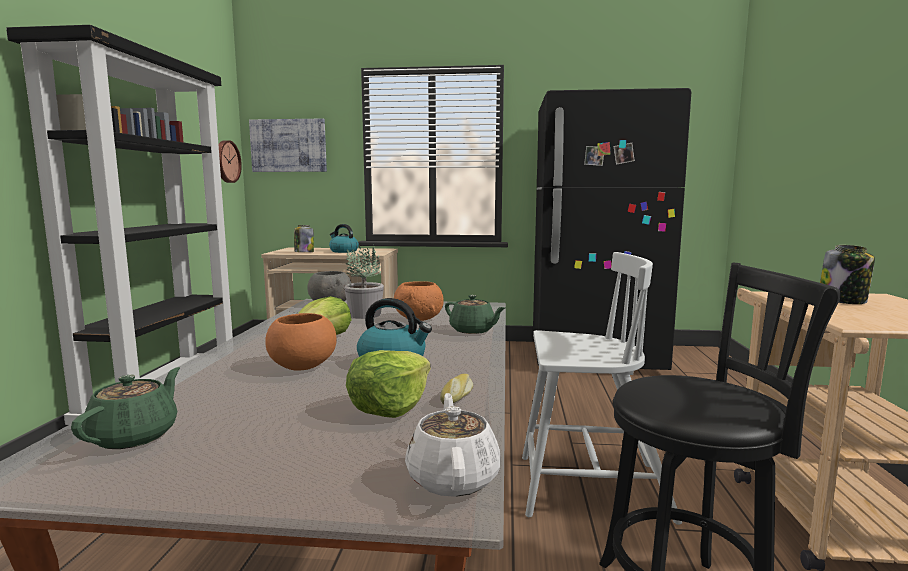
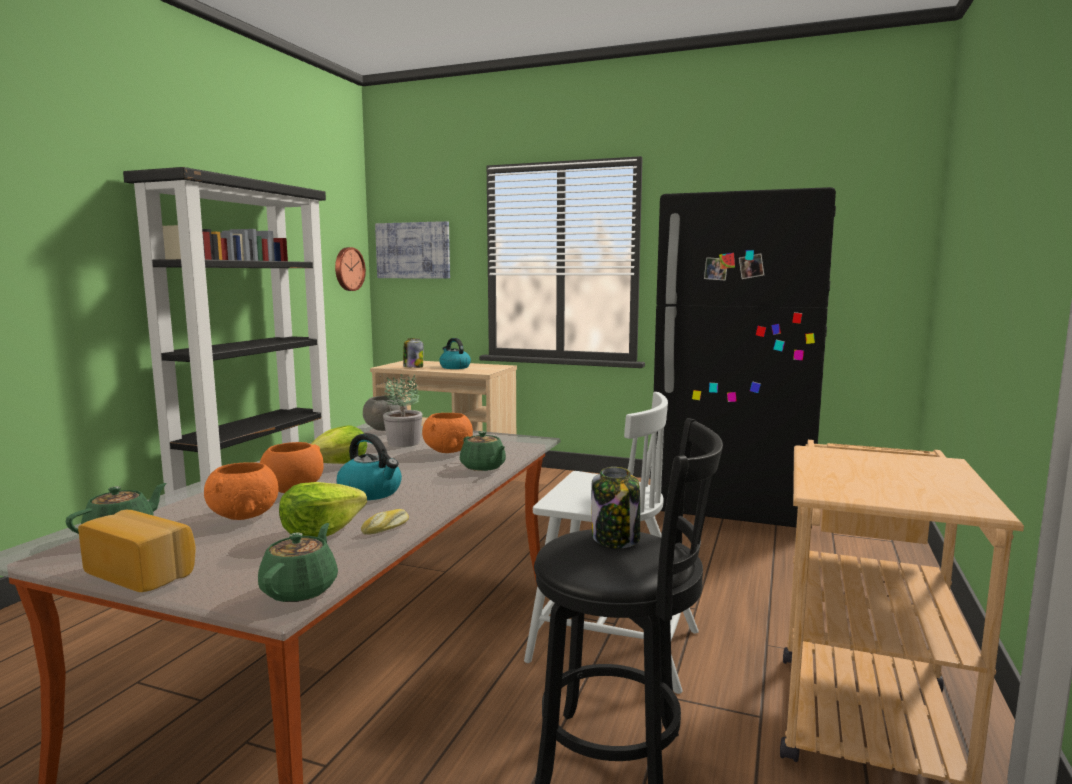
camera: 15 degrees right, 0 degrees up
(217, 482) = (143, 571): none -> bread
(277, 398) = (244, 515): none -> orange bowl
(453, 477) = (300, 589): white teapot -> green teapot
(843, 300) = (881, 464): jar -> jar (616, 539)

